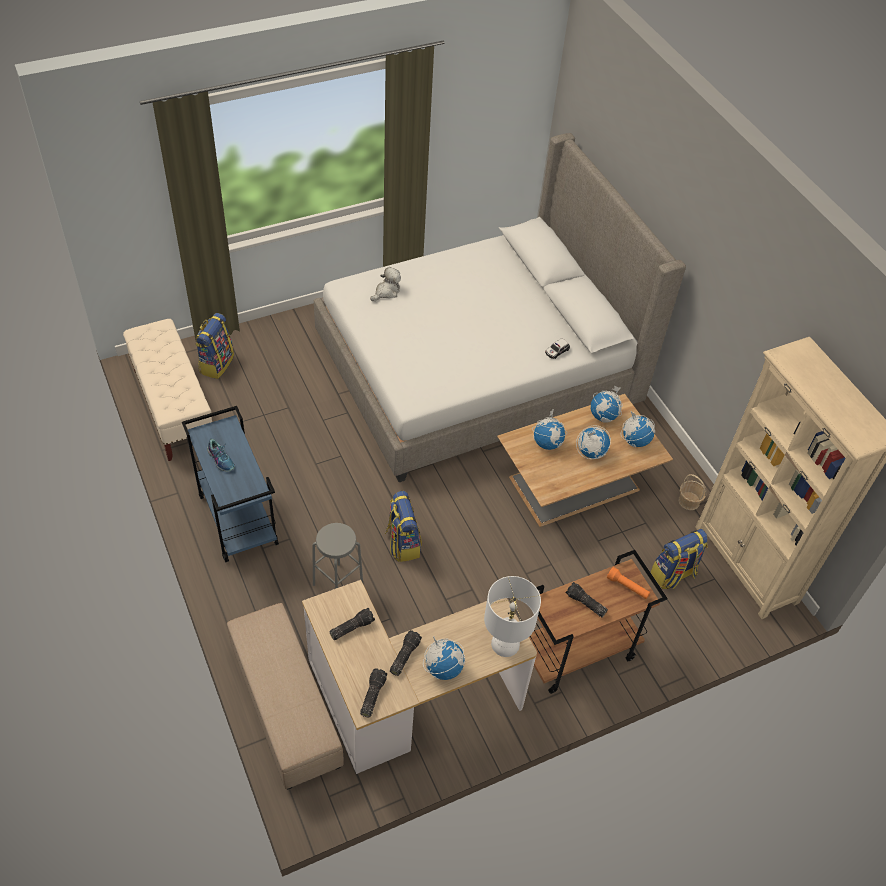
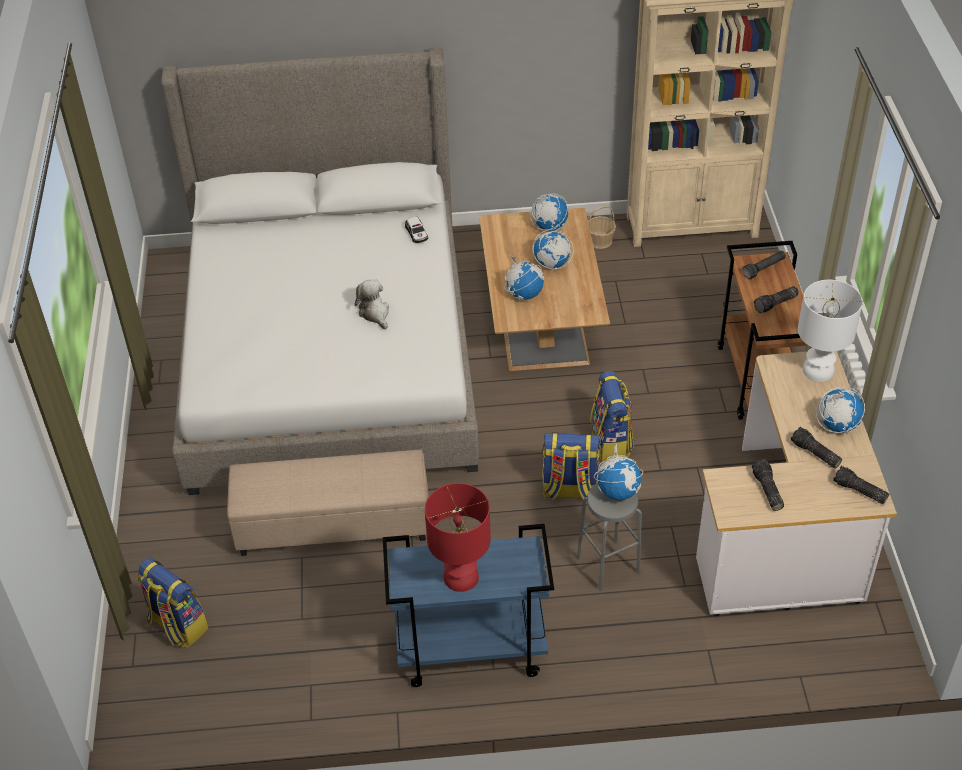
camera: 65 degrees left, 5 degrees down
(173, 408) = (237, 692): beige bench -> none
(221, 459) = (460, 576): shoe -> red table lamp
(287, 707) = (765, 651): beige ottoman -> beige ottoman (333, 522)
(386, 292) = (239, 354): plush toy -> plush toy (374, 313)
(604, 416) = (505, 240): globe -> globe (618, 491)
(627, 587) = (764, 269): orange flashlight -> black flashlight
(673, 574) = (687, 280): backpack -> backpack (611, 441)

